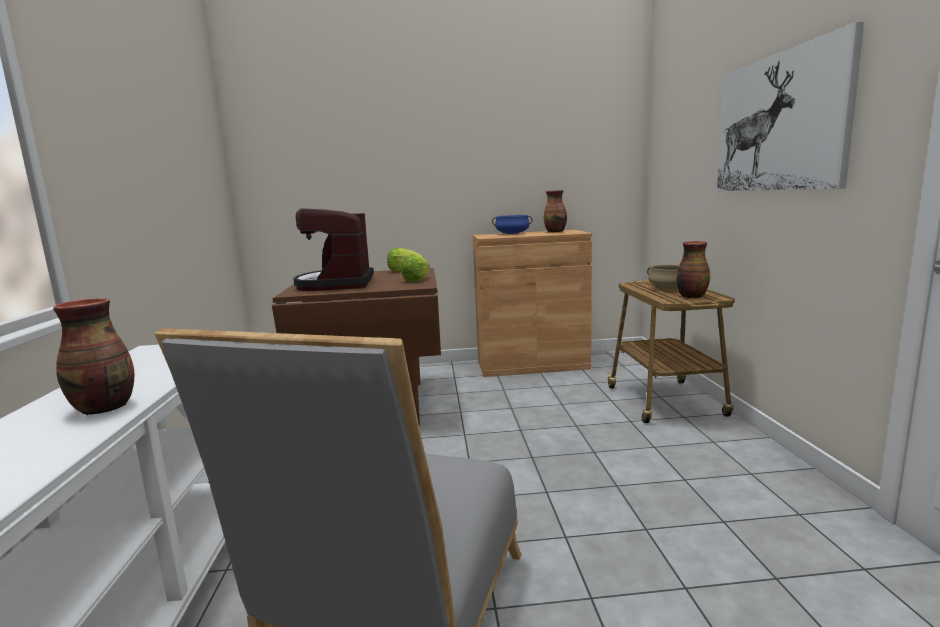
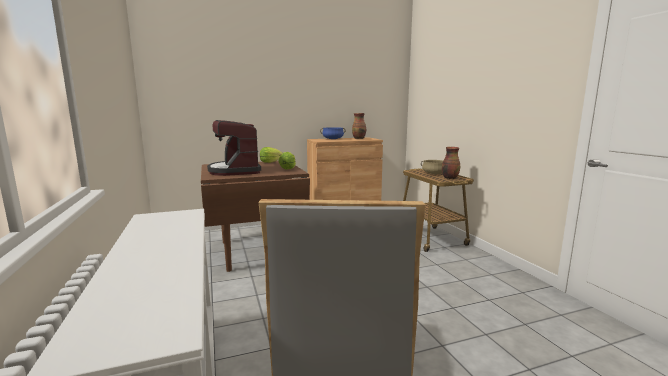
camera: 15 degrees left, 0 degrees up
(106, 407) = (174, 253): vase -> none
(778, 123) = (498, 84): picture -> none

